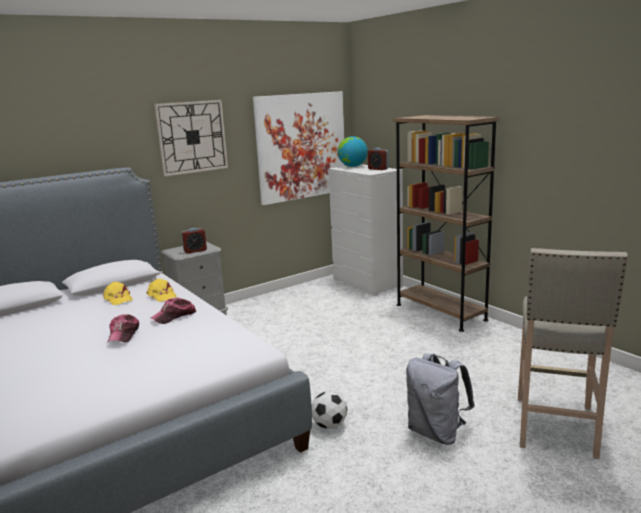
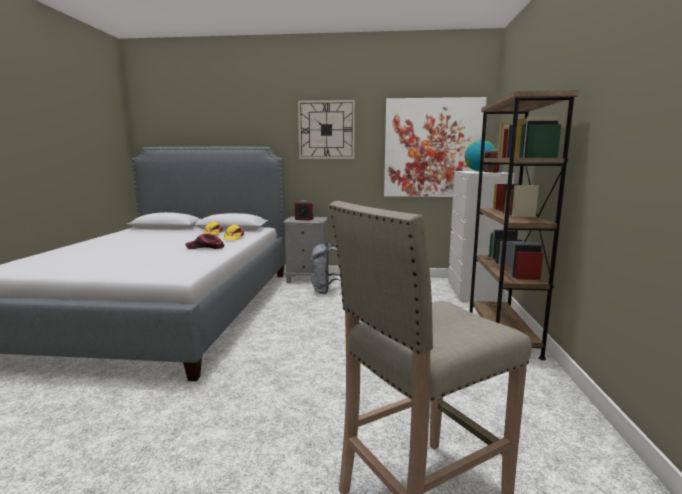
camera: 40 degrees right, 5 degrees down
(124, 334) = (160, 248): cap -> none
(329, 425) = (240, 374): football -> none
(436, 432) = (296, 426): grey backpack -> grey backpack (326, 291)

